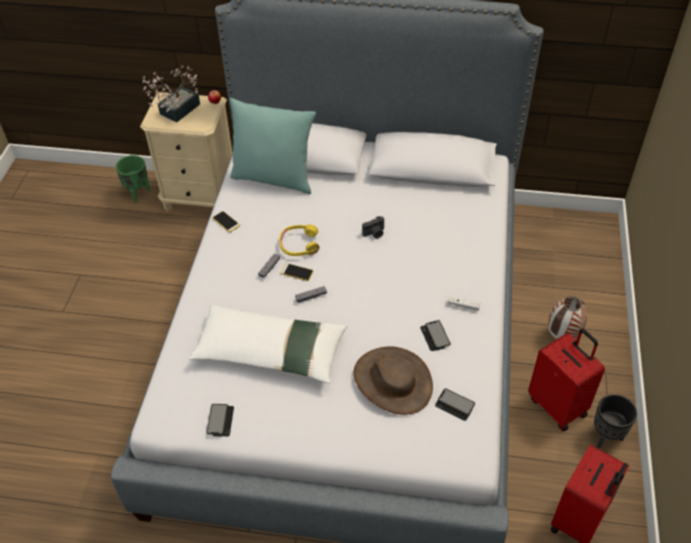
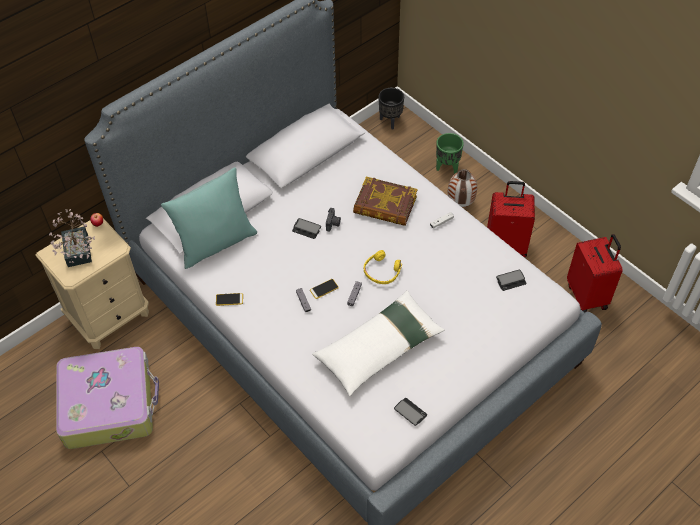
camera: 50 degrees left, 5 degrees up
(124, 250) = (109, 404): none -> suitcase
(137, 193) = (53, 357): green planter -> green planter (447, 167)
(299, 245) = (299, 271): yellow headphones -> yellow headphones (382, 271)
(392, 381) = (465, 299): brown hat -> none
(434, 254) = (385, 205): none -> book
(435, 336) = (451, 253): phone -> phone (306, 229)
(606, 437) = (547, 239): black planter -> black planter (391, 121)

